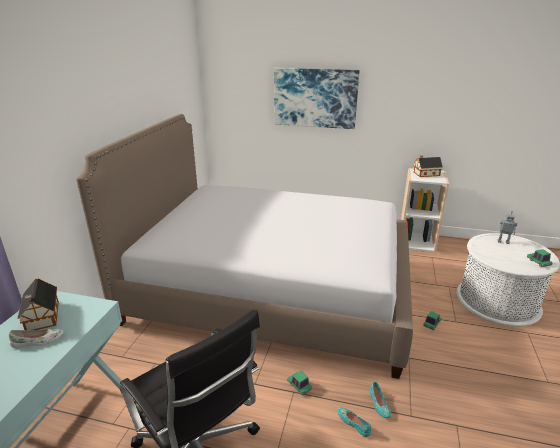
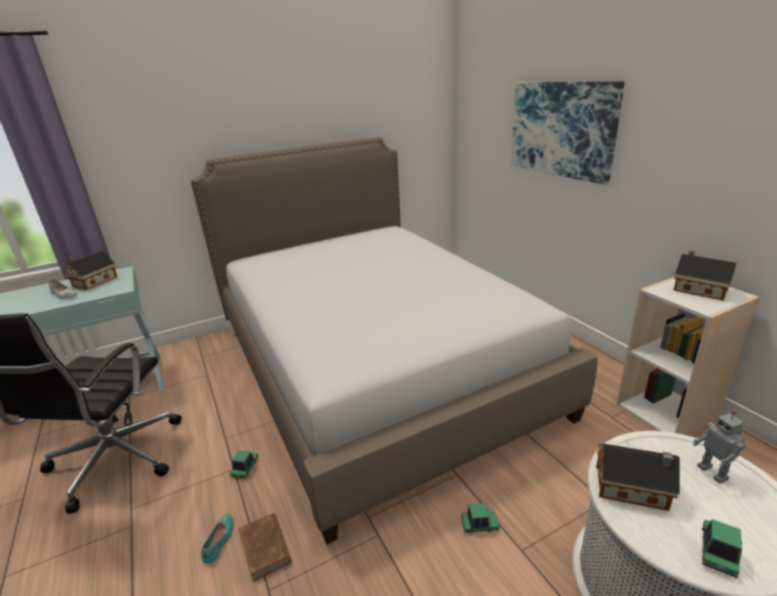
camera: 50 degrees right, 0 degrees up
(379, 404) = (265, 548): turquoise shoe -> brown book
(499, 258) = (634, 488): none -> toy house

